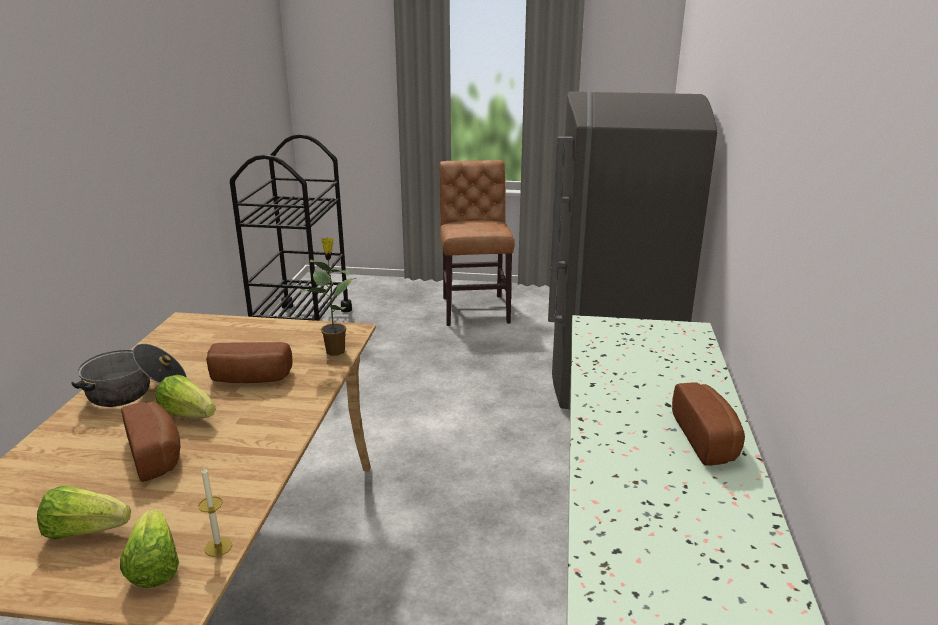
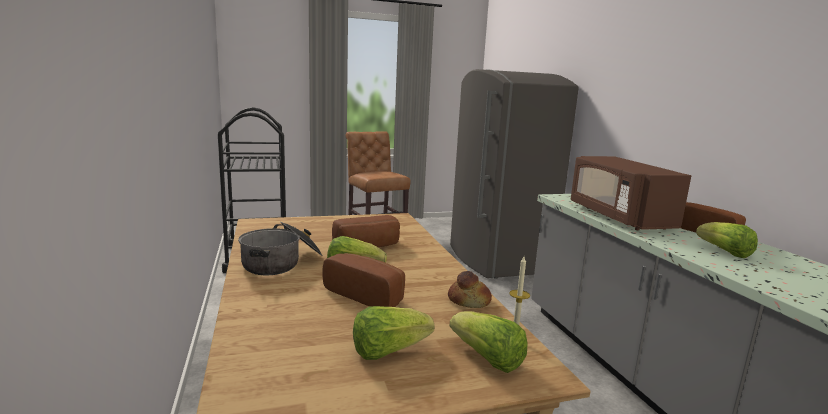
camera: 25 degrees left, 10 degrees down
(245, 484) = (469, 300): none -> bread
(335, 350) = (405, 227): potted plant -> none
(616, 382) = (618, 217): none -> brown microwave
(656, 484) = (724, 252): none -> lettuce

